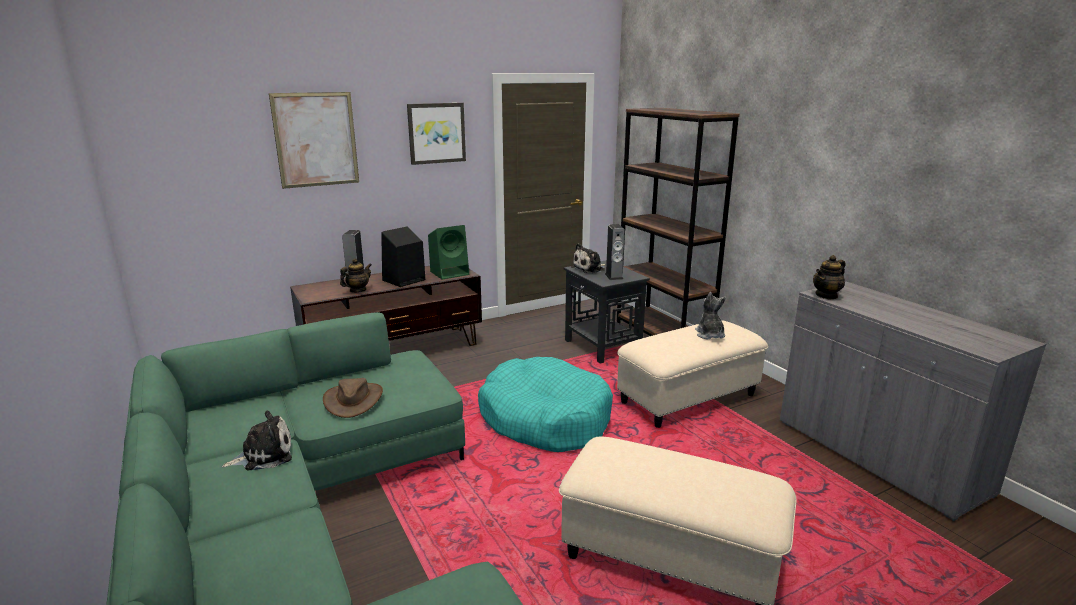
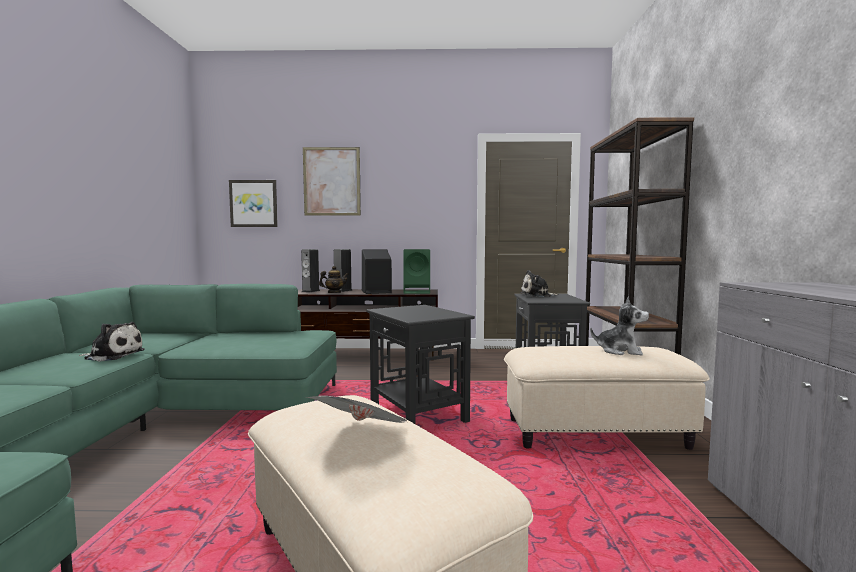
camera: 30 degrees right, 15 degrees down
(353, 400) = (227, 342): brown hat -> none
(436, 133) = (426, 180): picture -> picture (254, 203)
(545, 419) = (418, 415): turquoise dog bed -> black side table
(614, 276) = (552, 299): speaker -> speaker (310, 291)
(682, 476) = (363, 438): none -> newspaper
(710, 335) = (620, 351): plush toy -> plush toy turned 90 degrees clockwise
(826, 295) = (761, 284): teapot -> none

